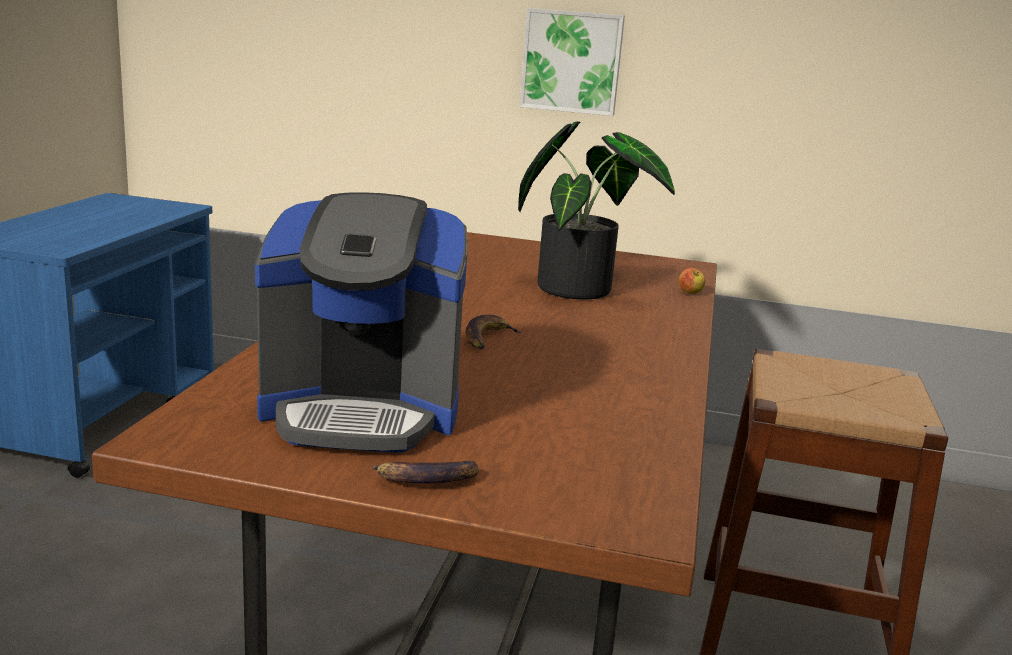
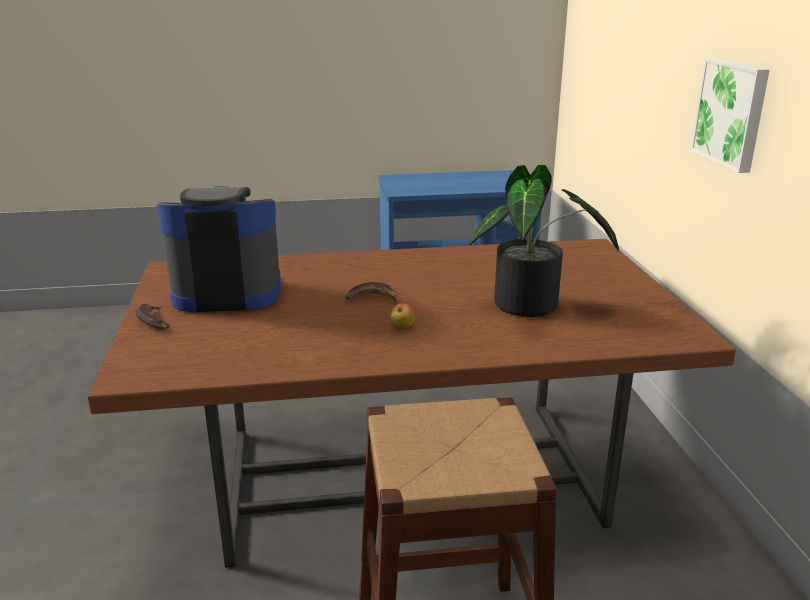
camera: 70 degrees right, 5 degrees up
(362, 411) = (227, 292): coffee machine -> coffee machine turned 105 degrees clockwise
(690, 293) = (596, 346): apple -> apple (402, 326)

